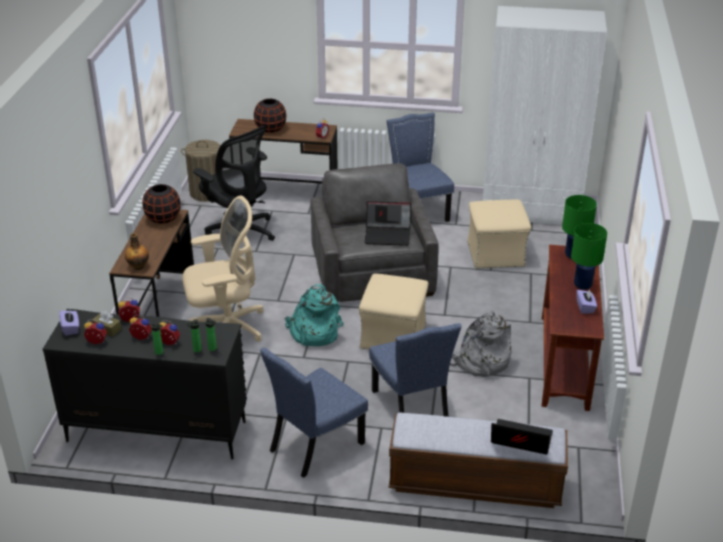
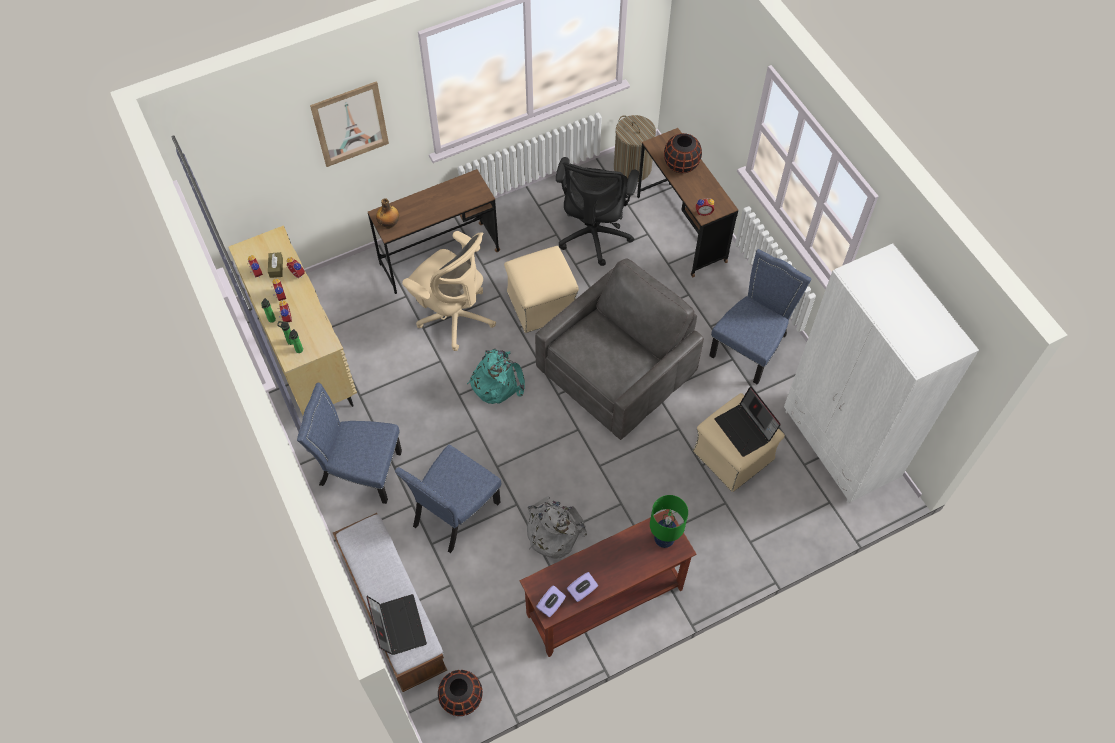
camera: 55 degrees right, 25 degrees up
(71, 328) = (261, 245): purple tissue box -> purple tissue box (551, 605)
(72, 175) = (350, 124): none -> picture
(157, 430) = (305, 355): black dresser -> beige dresser
(163, 219) = (467, 191): black vase -> black vase (461, 698)
(388, 235) = (609, 362): laptop -> laptop (745, 429)
(393, 335) = (538, 442): beige ottoman -> beige ottoman (542, 304)
(582, 286) = (616, 572): green table lamp -> none

